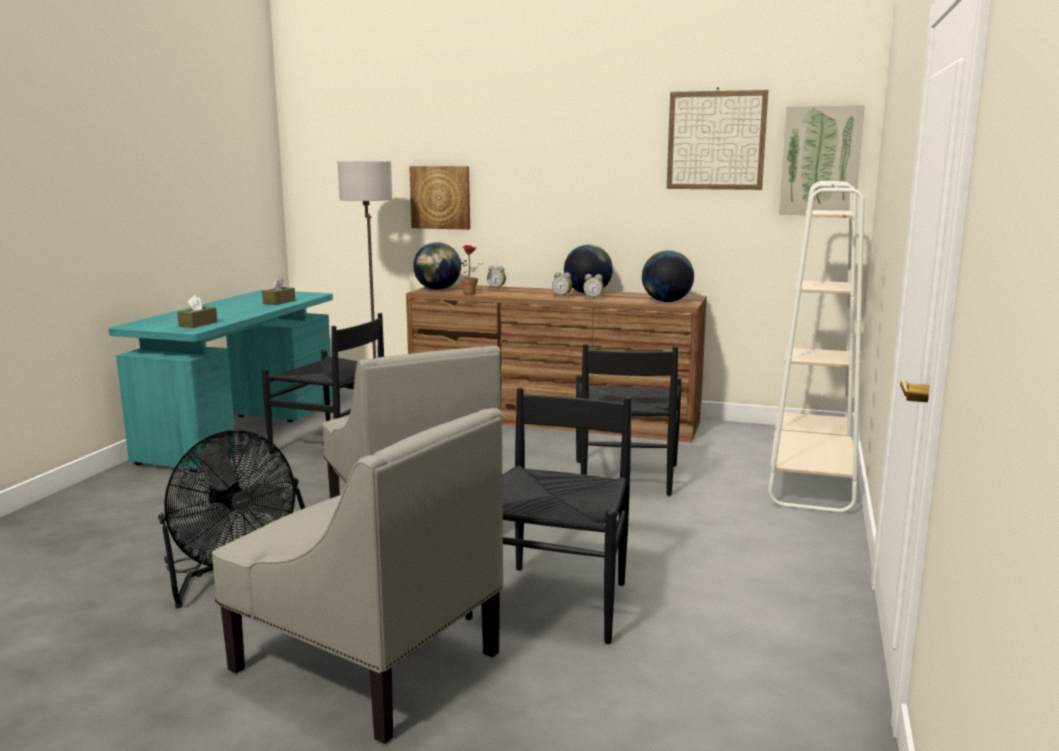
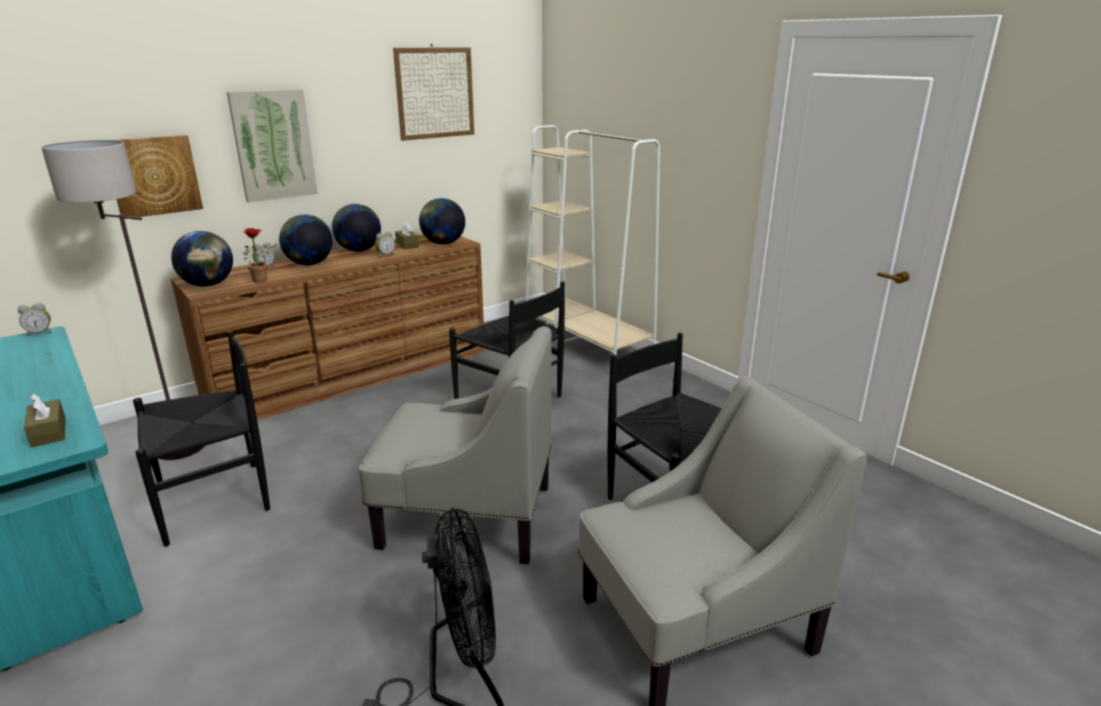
camera: 55 degrees left, 10 degrees up
(279, 302) = (37, 361): brown tissue box -> brown tissue box (407, 245)
(527, 292) = (309, 264): none -> globe
(562, 296) = (354, 260): alarm clock -> alarm clock (40, 333)
(820, 161) = (509, 107): picture -> picture (273, 145)

